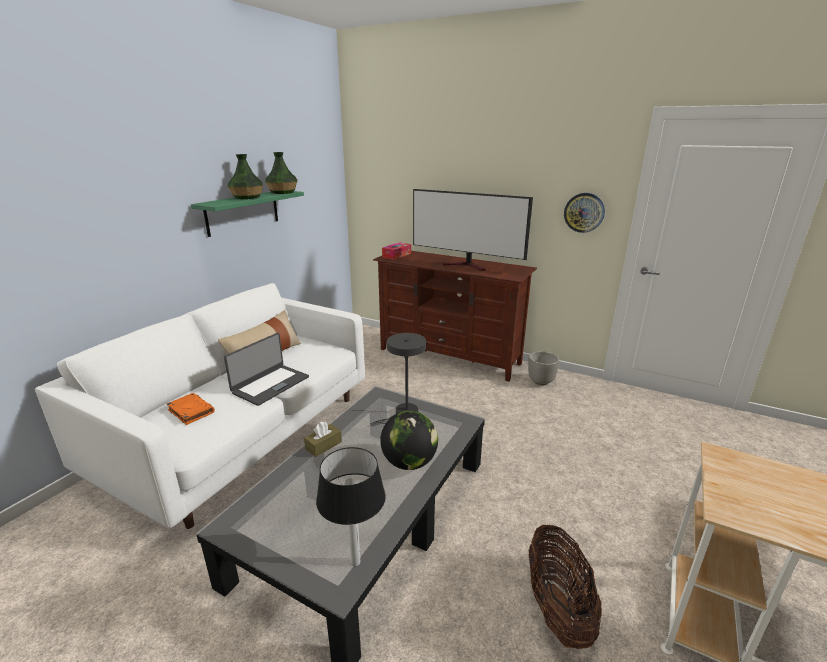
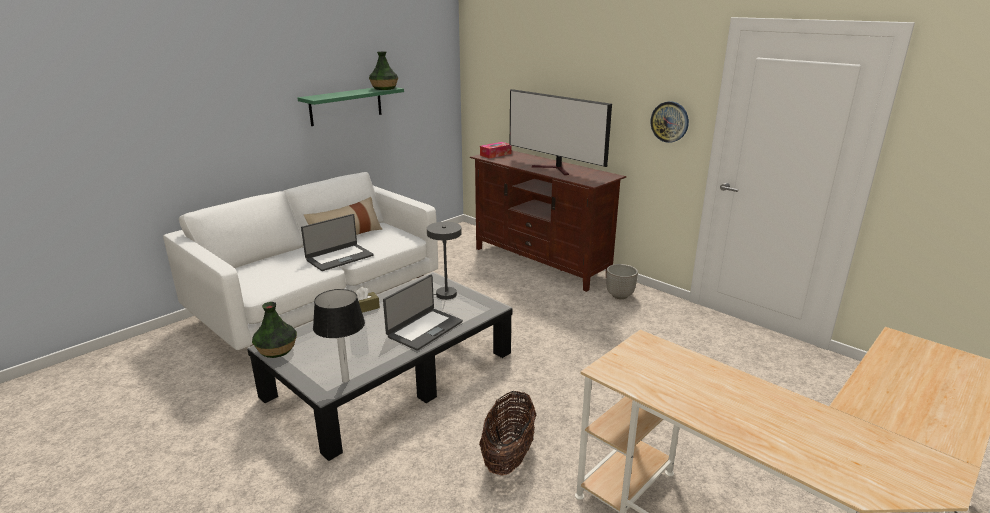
camera: 15 degrees right, 0 degrees up
(190, 411) = (270, 268): orange book -> none
(247, 197) = (348, 92): vase -> vase (276, 350)
(409, 462) = (424, 329): globe -> laptop

